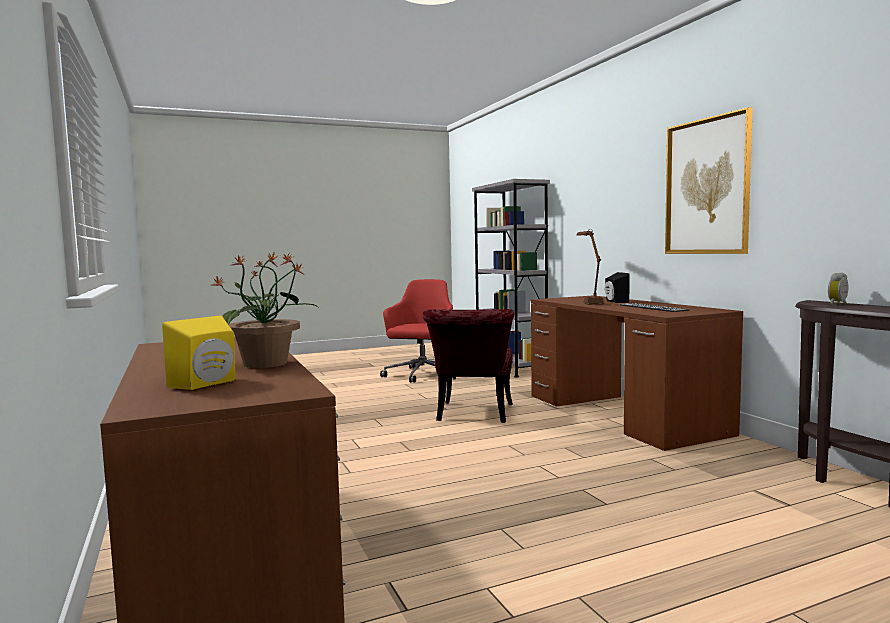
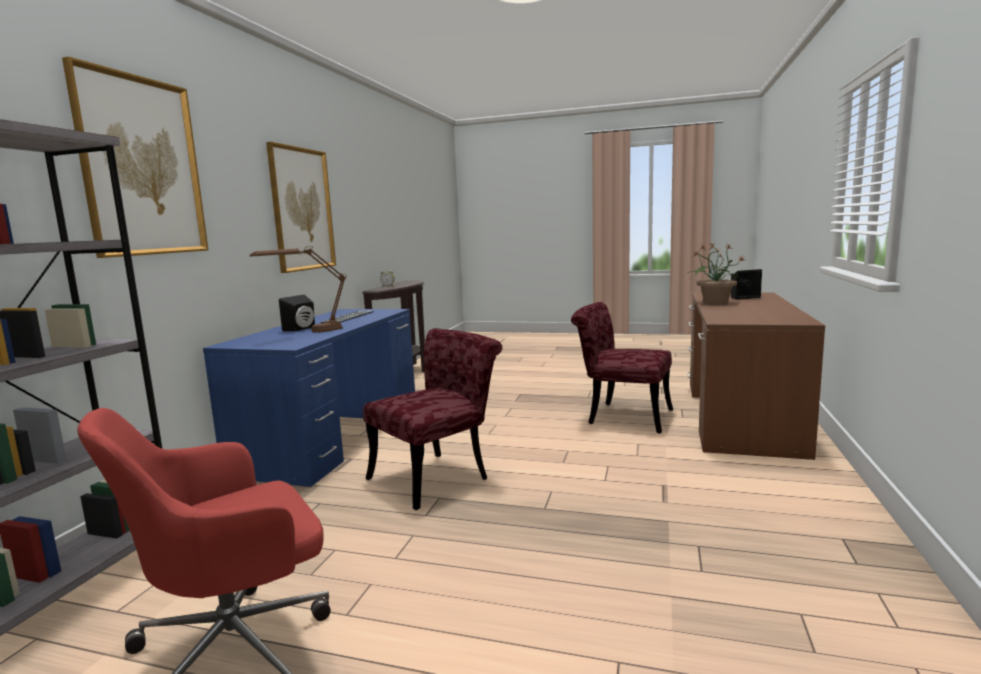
camera: 140 degrees left, 5 degrees up
(207, 384) = (742, 297): yellow speaker -> black speaker
(405, 503) = (621, 416): none -> red chair
(583, 179) = (142, 167): none -> picture
(621, 414) = (334, 436): brown desk -> blue desk

